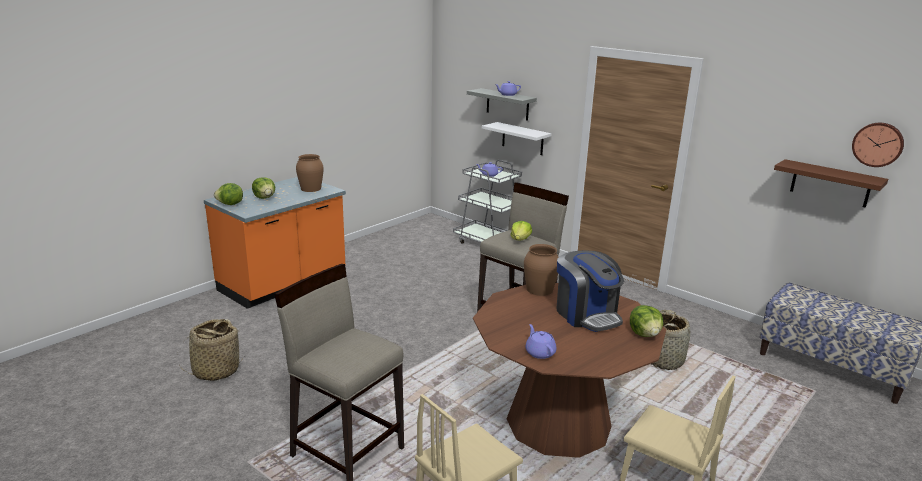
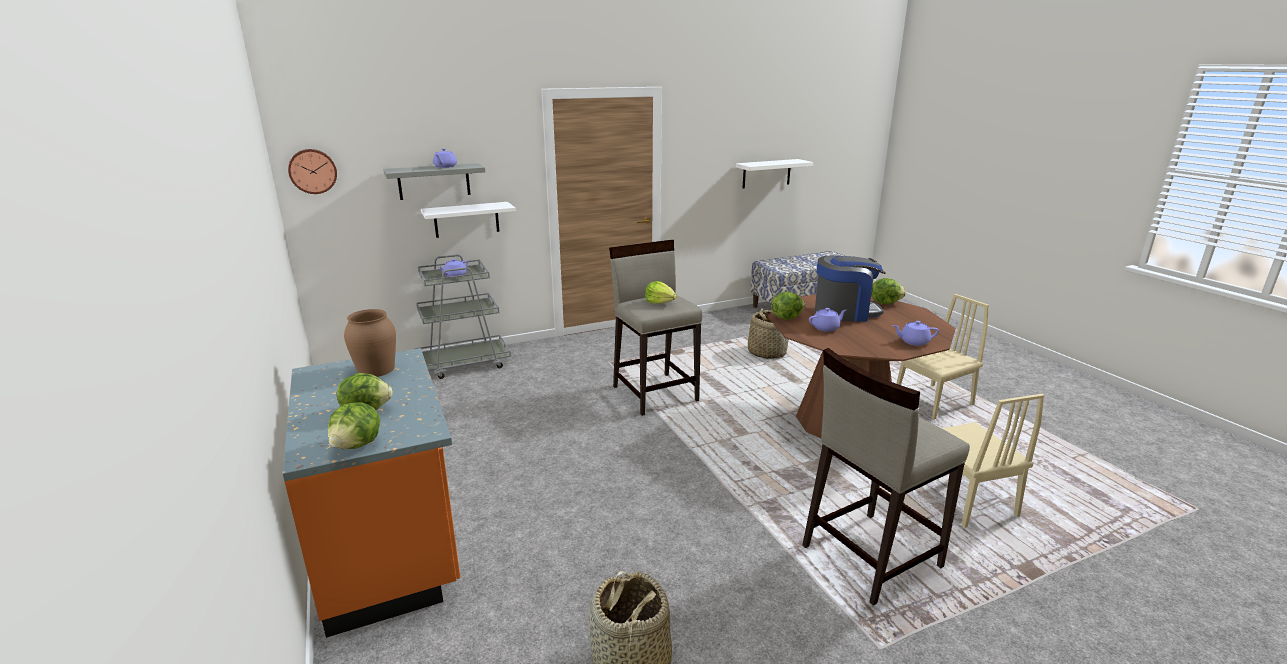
camera: 65 degrees left, 0 degrees up
(532, 308) = (826, 328): none -> purple teapot
(539, 289) = (786, 317): brown vase -> lettuce
(830, 183) = (766, 173): brown shelf -> white shelf
(878, 144) = (790, 135): wall clock -> wall clock (313, 171)

